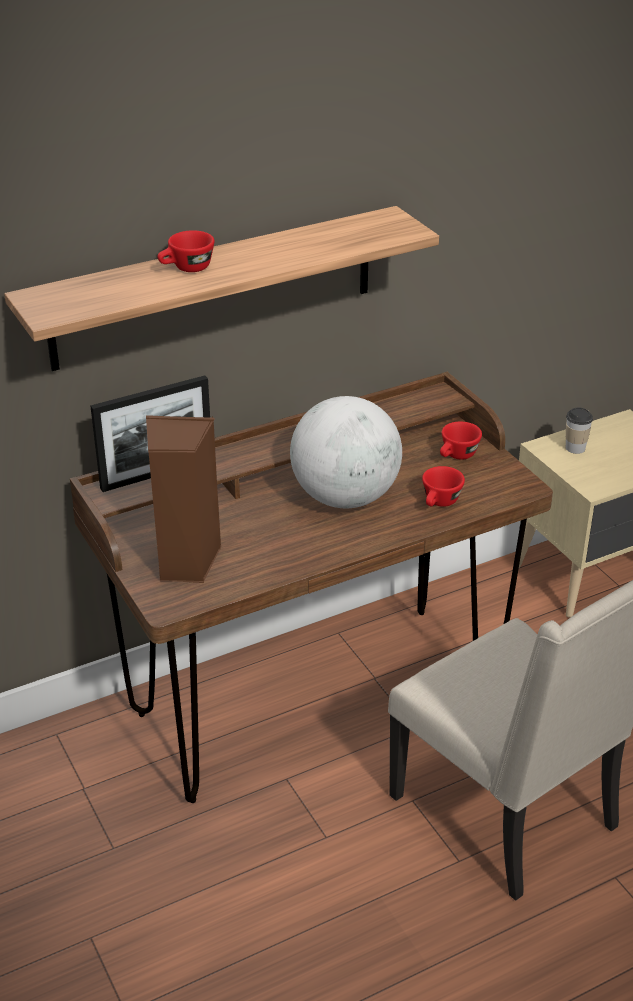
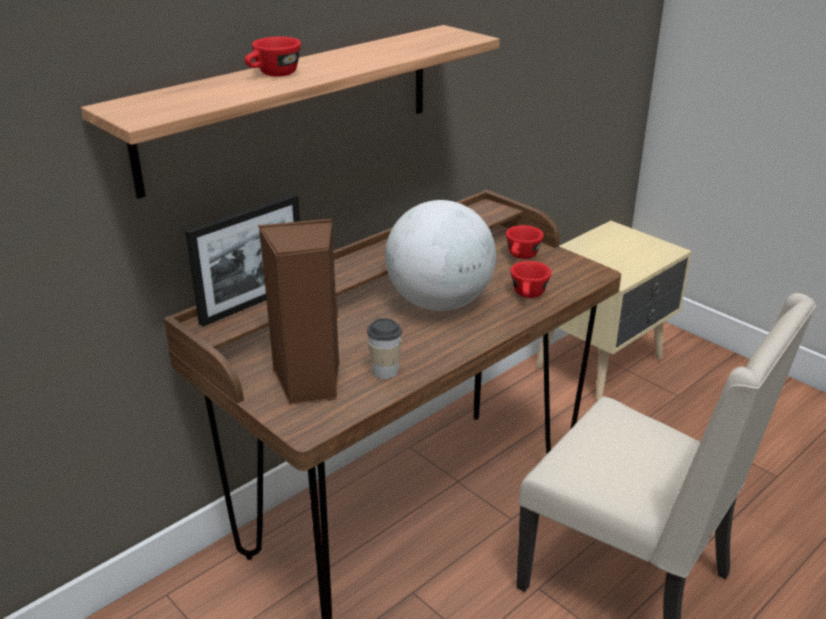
camera: 15 degrees left, 5 degrees down
(575, 448) = (585, 253): cup -> cup (385, 371)

